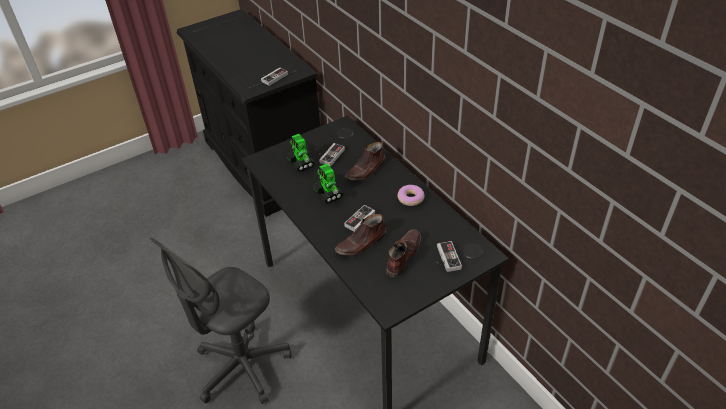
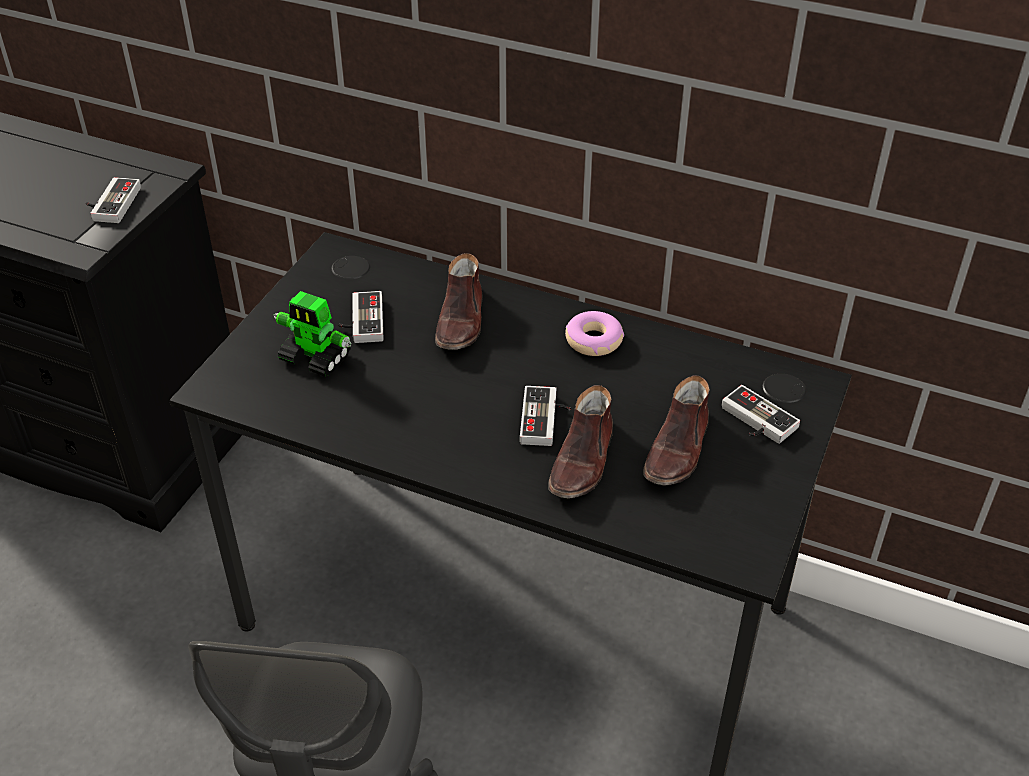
camera: 35 degrees left, 0 degrees up
(328, 194) = (430, 396): toy robot -> none
(403, 255) = (678, 450): brown shoe -> brown shoe turned 150 degrees counterclockwise

